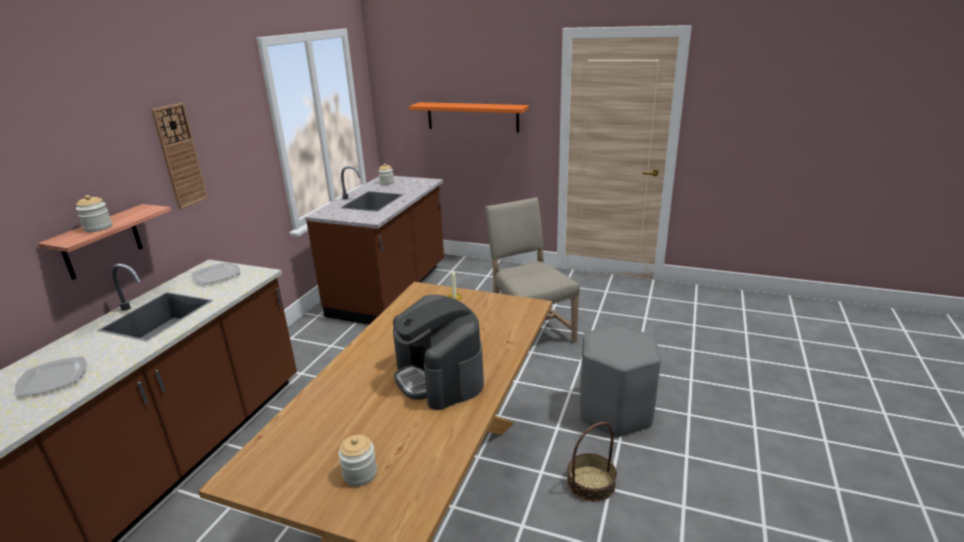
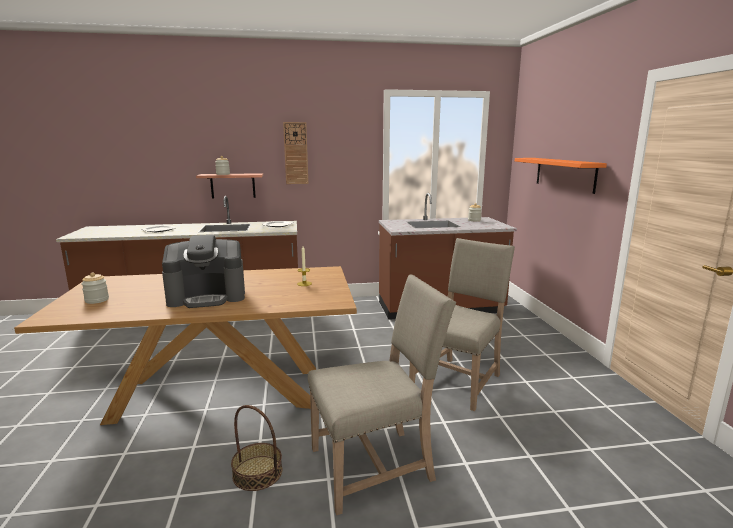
camera: 60 degrees right, 10 degrees down
(439, 377) = (207, 296): coffee machine -> coffee machine turned 135 degrees counterclockwise
(615, 411) = (376, 465): grey stool -> beige chair

